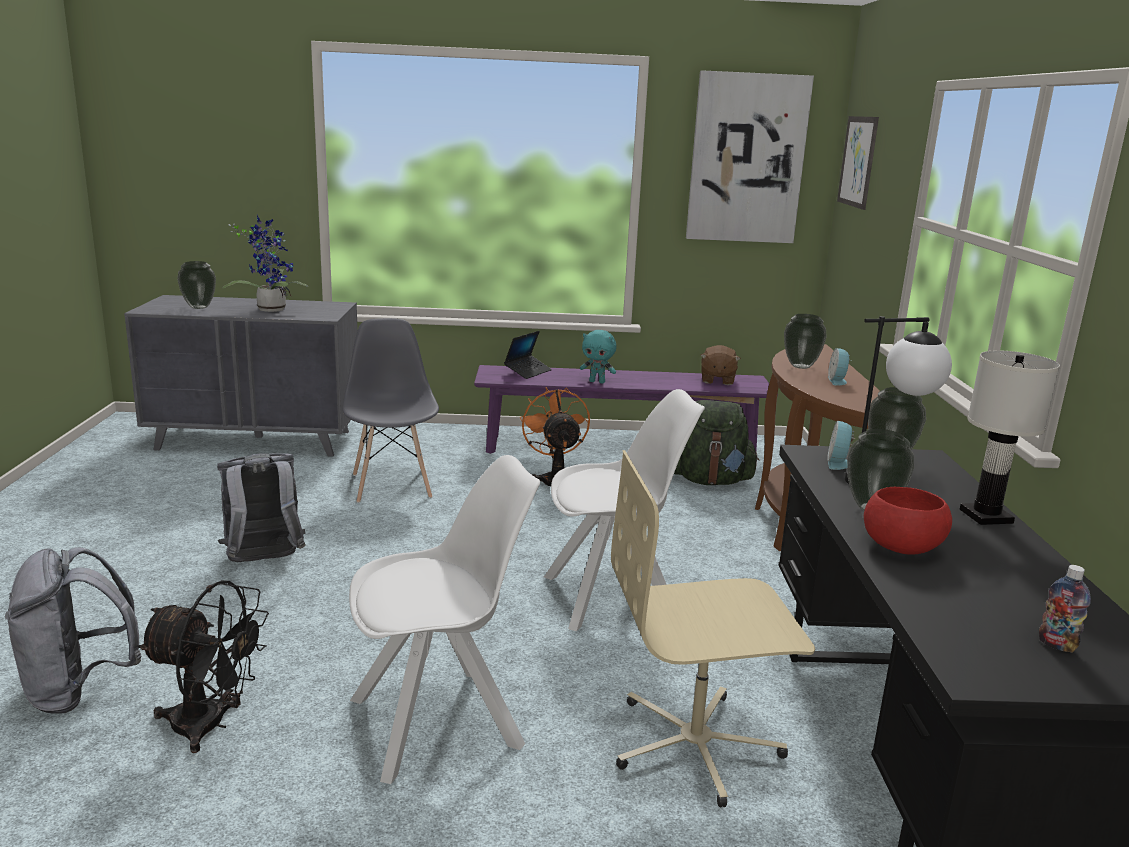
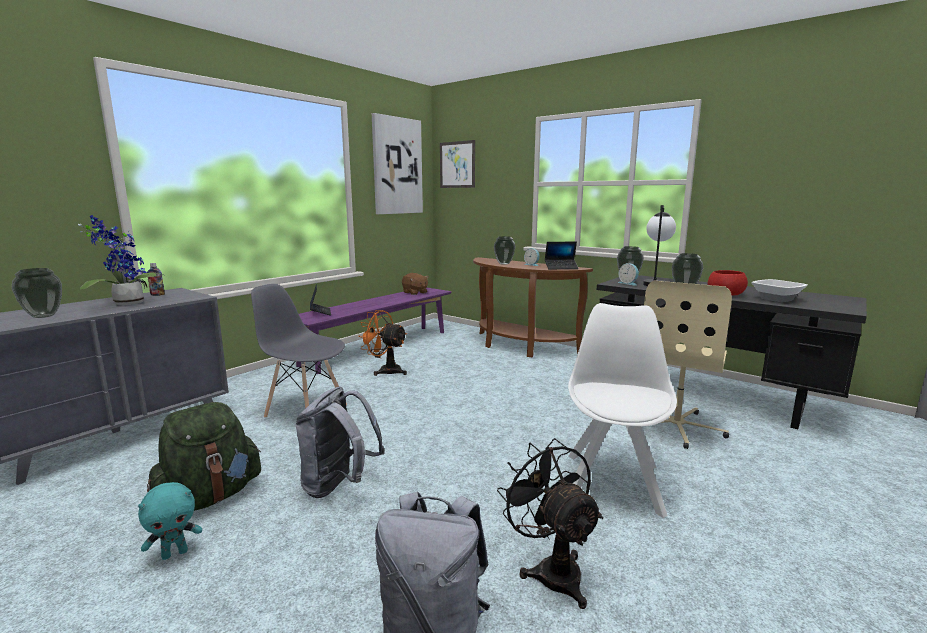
camera: 50 degrees left, 5 degrees down
(211, 725) = (552, 570): black fan -> black fan turned 75 degrees counterclockwise
(597, 382) = (369, 306): turquoise plush toy -> turquoise plush toy (175, 553)
(614, 597) = (532, 400): white chair -> none
(710, 481) = (447, 345): green backpack -> green backpack (210, 497)
(856, 400) = (561, 267): none -> laptop
(957, 596) = (776, 299): none -> bowl
(986, 516) = (701, 283): white table lamp -> none
(1057, 645) = (820, 300): bottle -> bottle (157, 295)

